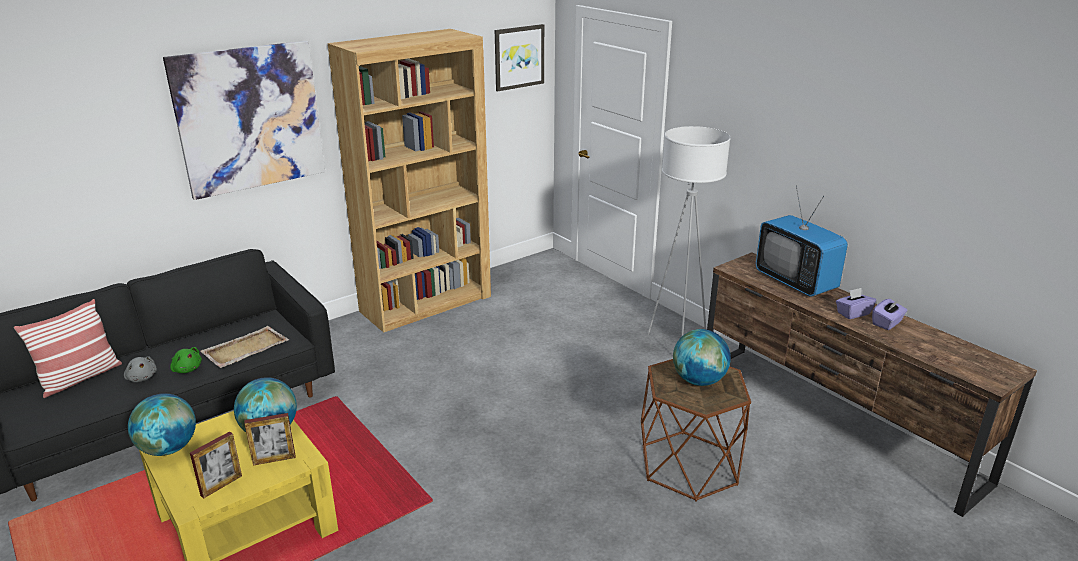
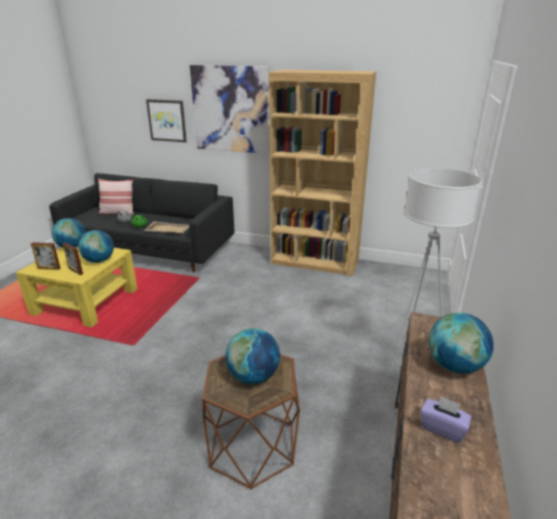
camera: 55 degrees right, 0 degrees up
(519, 57) = (440, 104): picture -> picture (167, 120)
(795, 282) = (454, 366): television -> globe
(887, 323) = (457, 466): purple tissue box -> none

